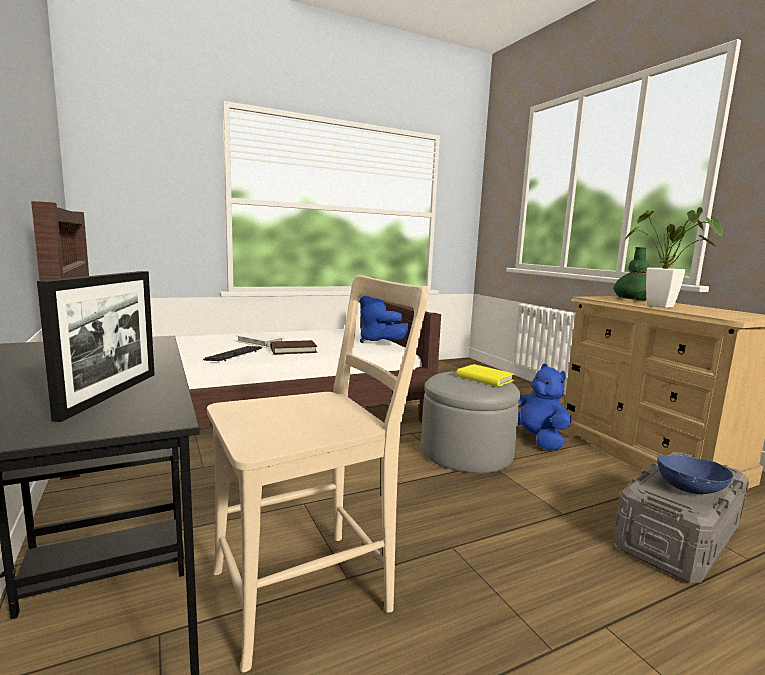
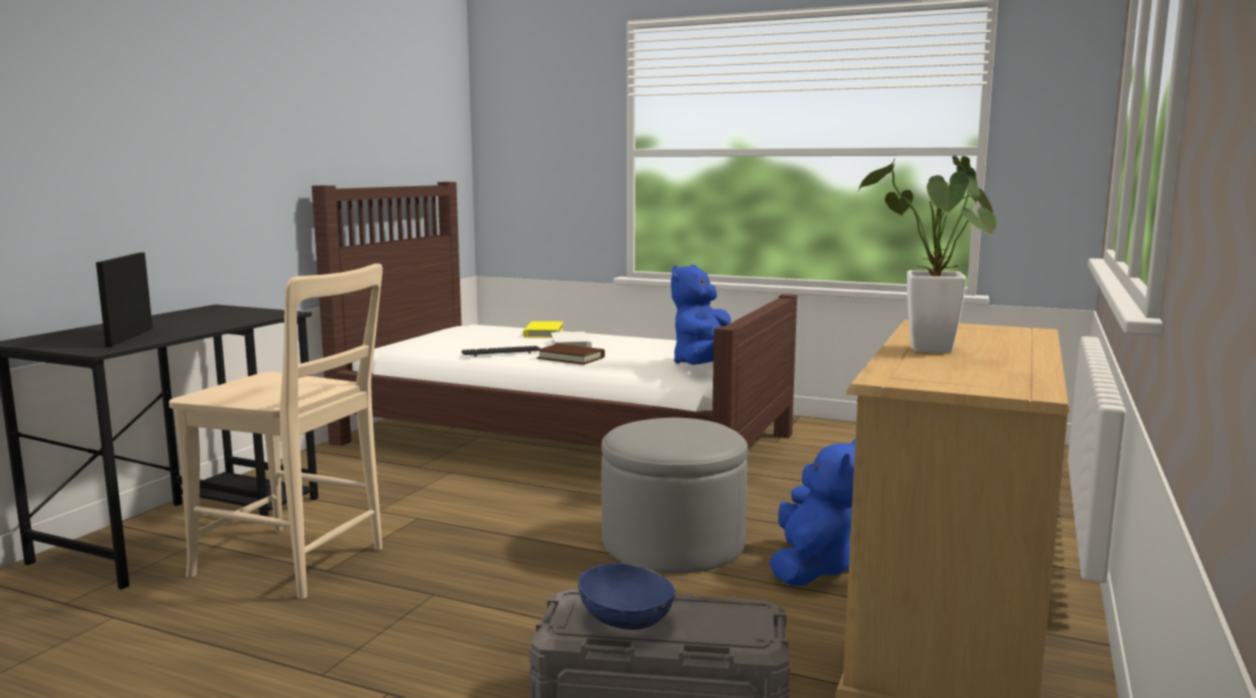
camera: 50 degrees right, 0 degrees up
(110, 394) = (130, 337): picture frame -> picture frame turned 120 degrees clockwise
(484, 378) = (695, 433): yellow book -> yellow book (543, 333)
(633, 299) = (1013, 335): green vase -> none

